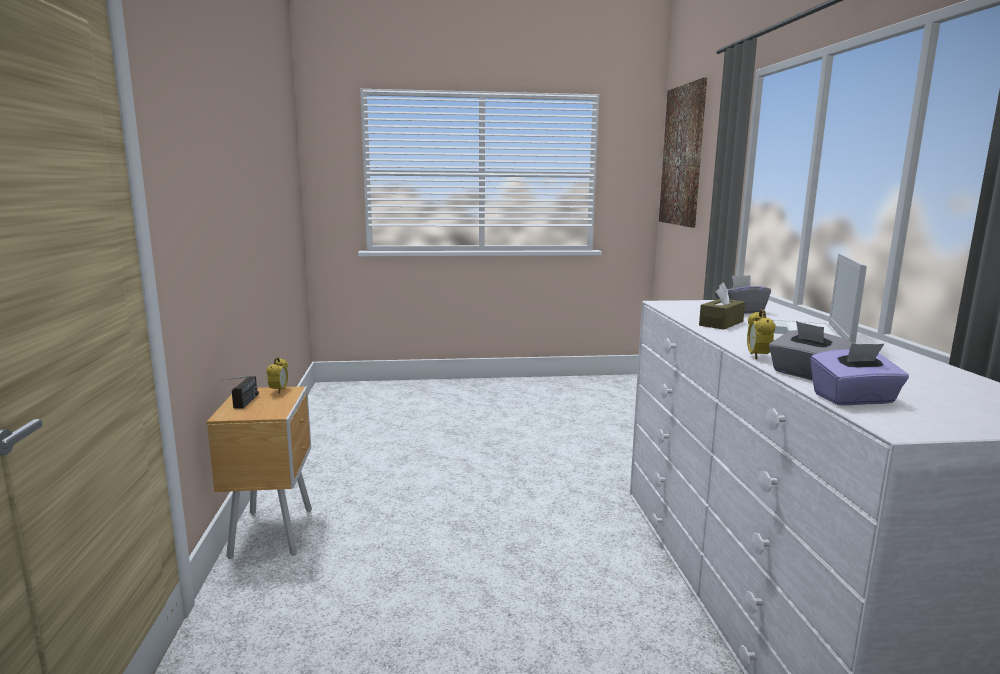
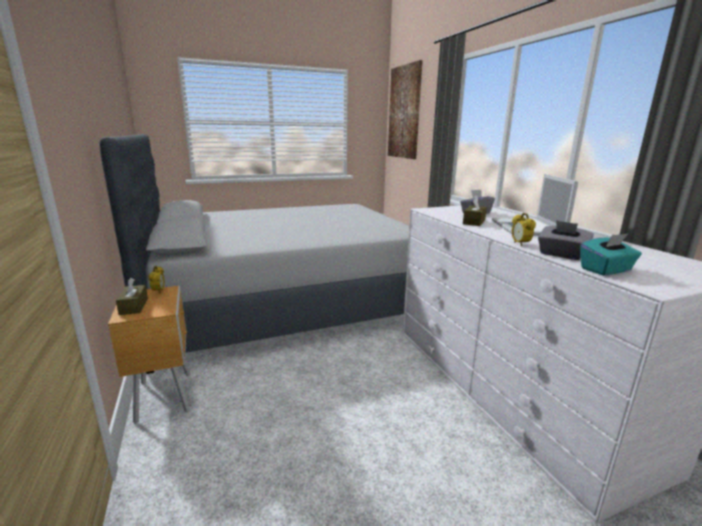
camera: 15 degrees left, 5 degrees up
(243, 405) = (134, 306): radio -> brown tissue box
(474, 429) = (287, 299): none -> grey bed
(854, 399) = (606, 270): purple tissue box -> turquoise tissue box

